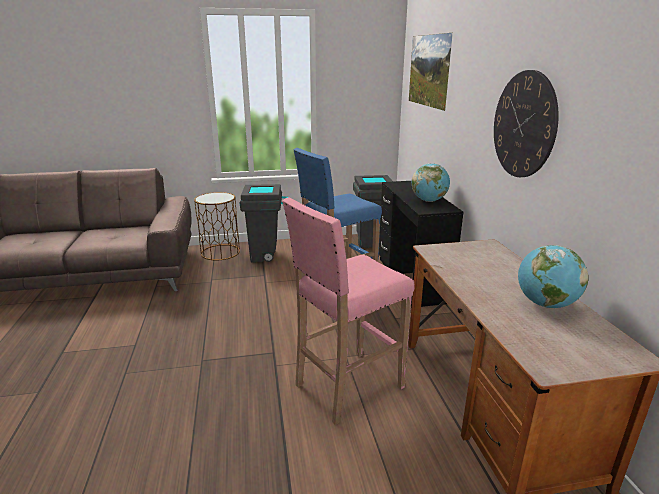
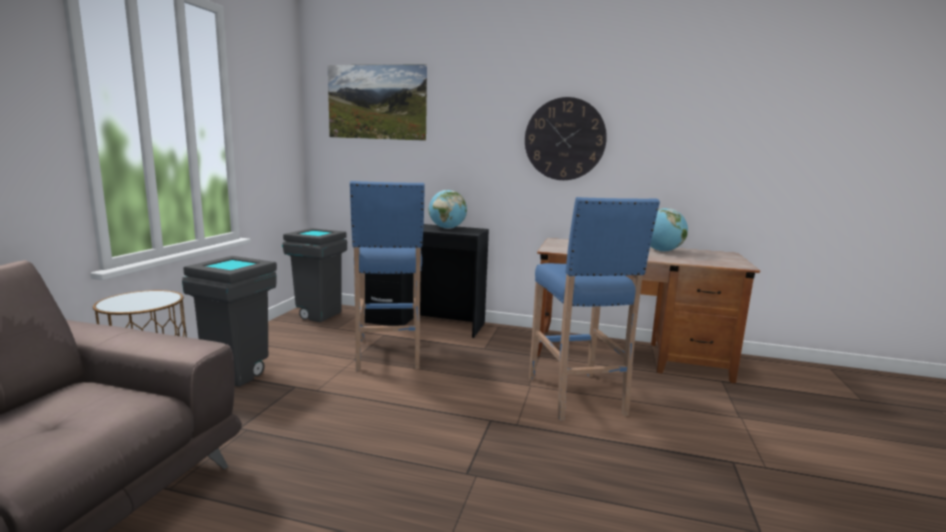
camera: 65 degrees left, 10 degrees down
(347, 386) = (577, 397): pink stool -> blue stool

